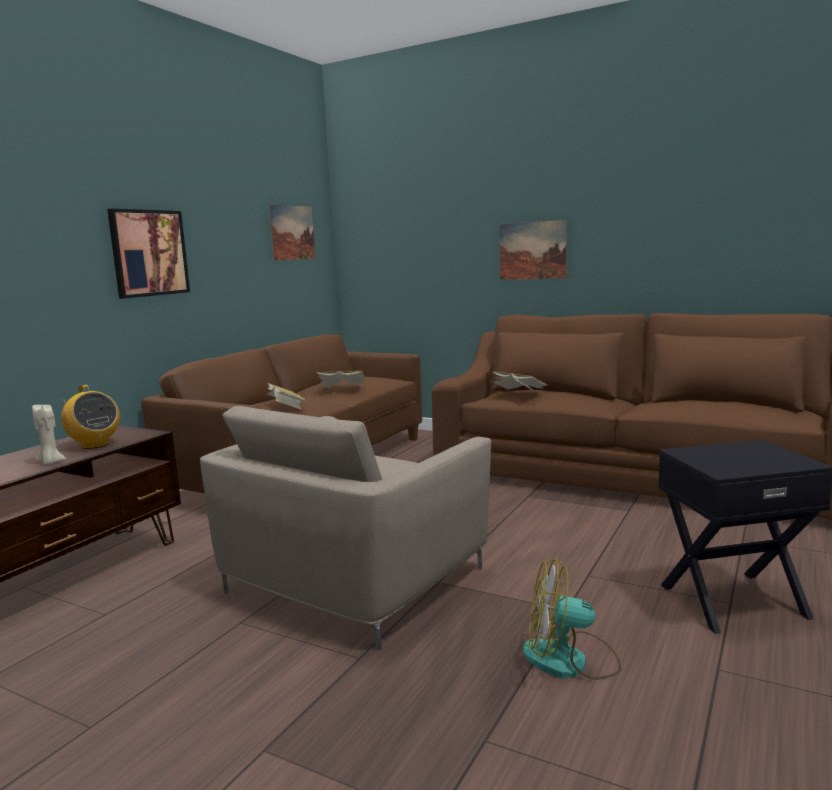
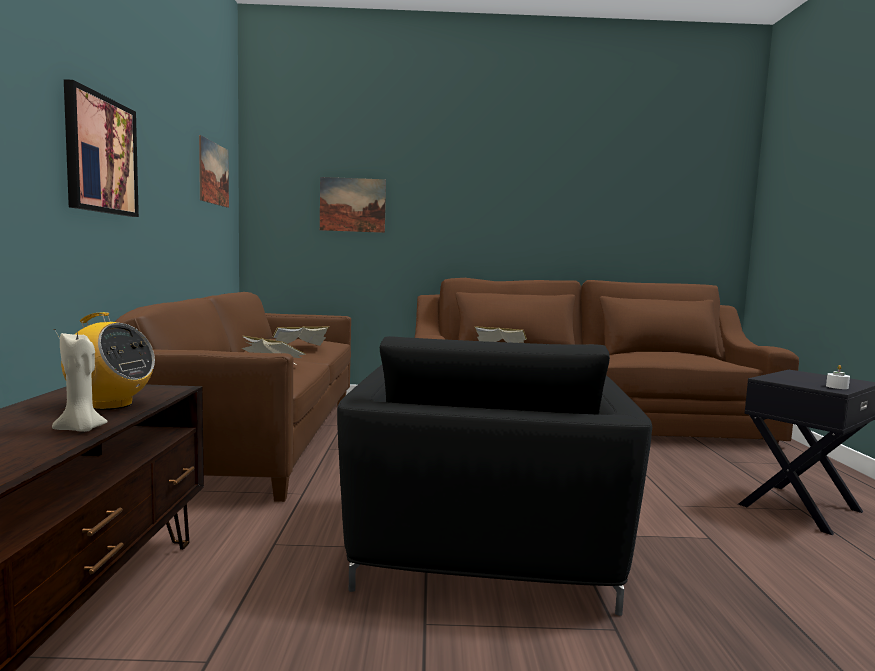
camera: 30 degrees left, 5 degrees down
(354, 580) = (483, 547): beige armchair -> black armchair
(532, 250) = (466, 220): picture -> picture (352, 205)
(570, 660) = (784, 582): fan -> none
(737, 468) = (837, 387): none -> white candle

